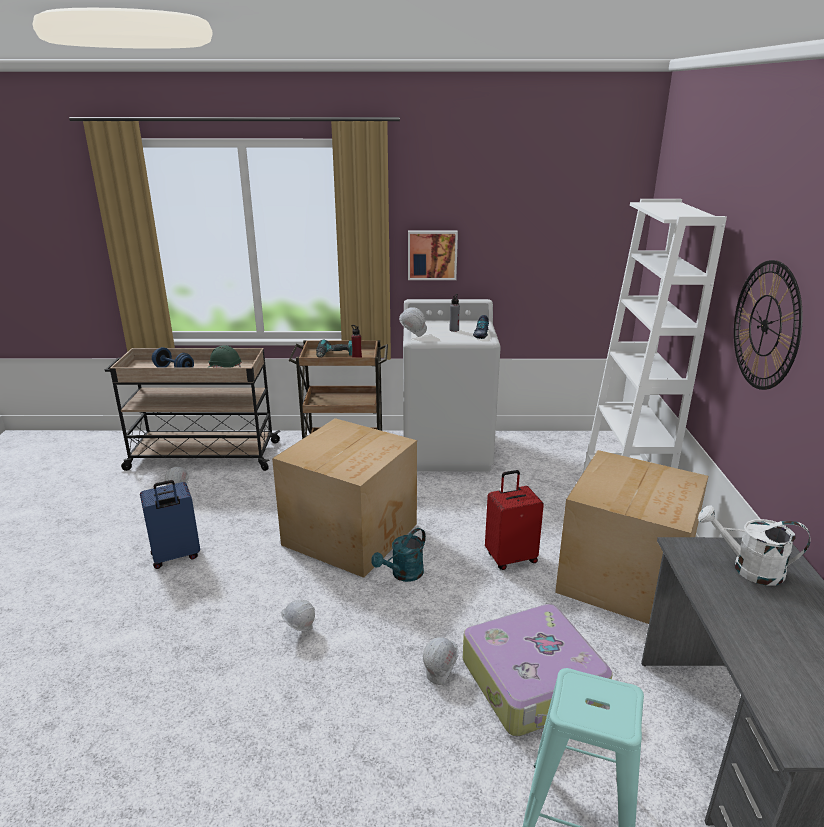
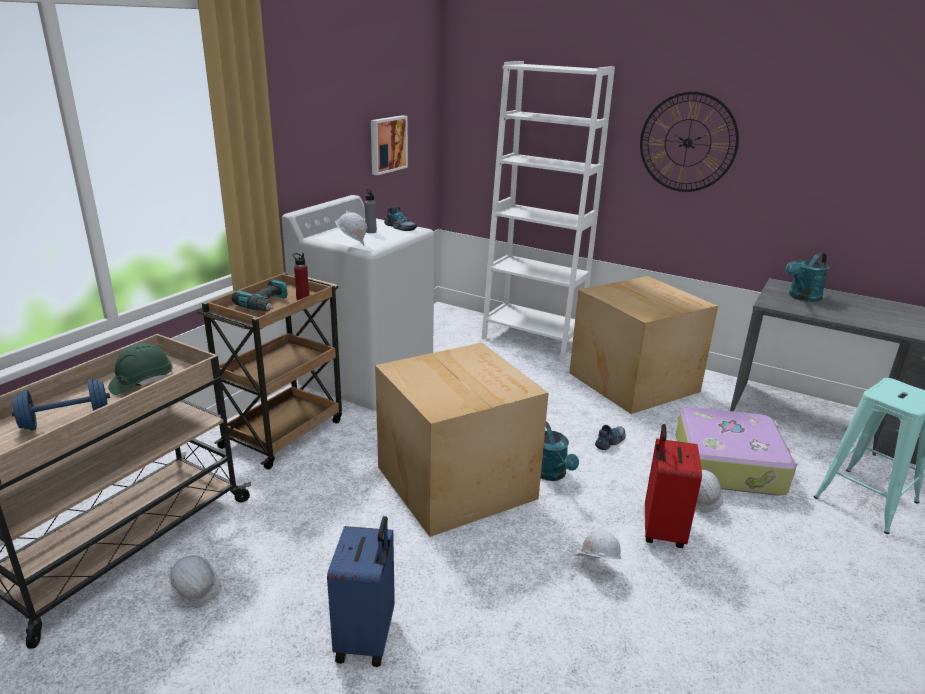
camera: 60 degrees left, 0 degrees up
(432, 255) = (298, 152): picture -> picture (387, 144)
(489, 592) = (610, 441): none -> shoe
(510, 557) = (571, 414): red suitcase -> red suitcase (661, 530)
(748, 569) = (802, 297): white watering can -> turquoise watering can

